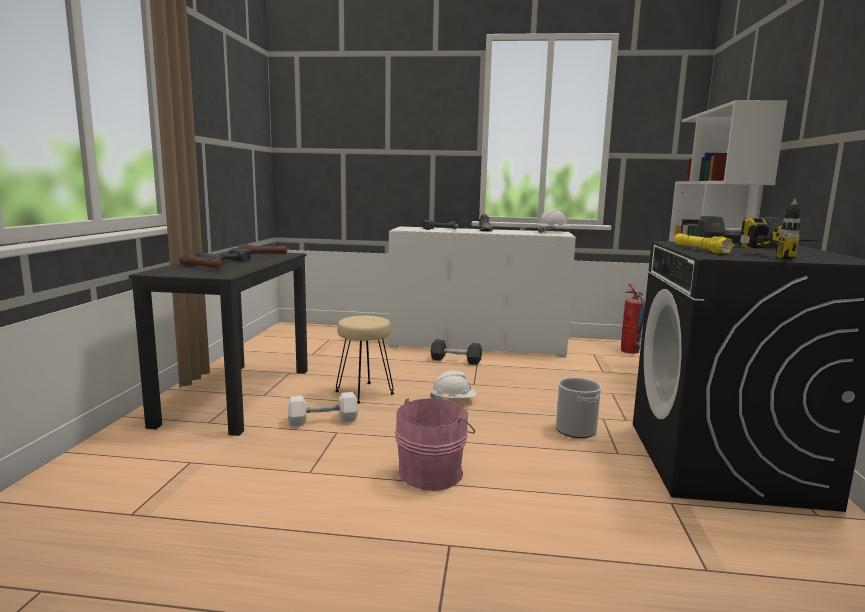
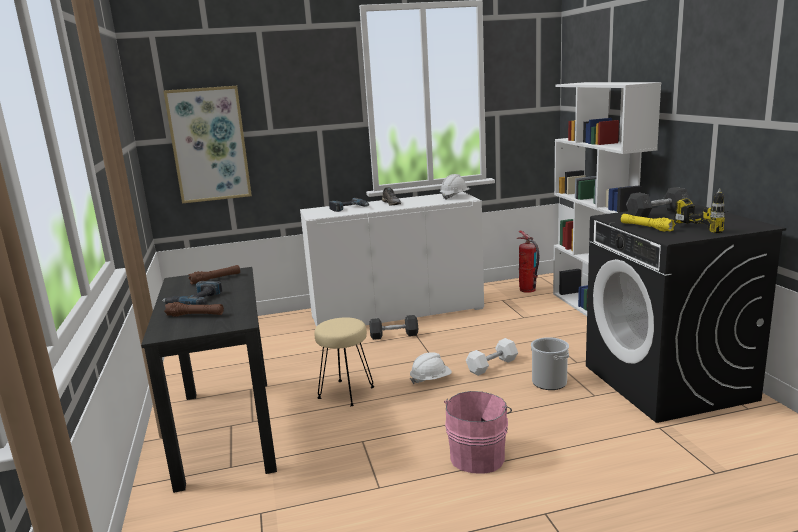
camera: 20 degrees left, 5 degrees up
(323, 420) = (337, 432): white dumbbell -> white dumbbell (492, 365)
(331, 157) = (209, 144): none -> picture

